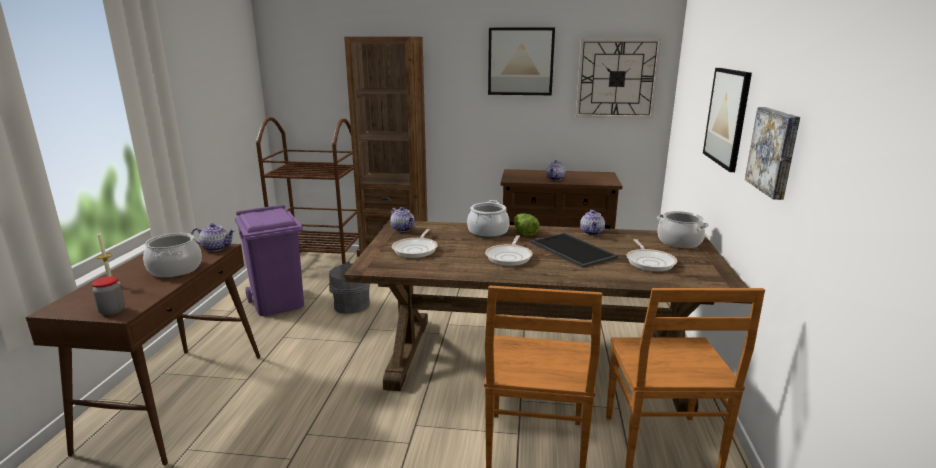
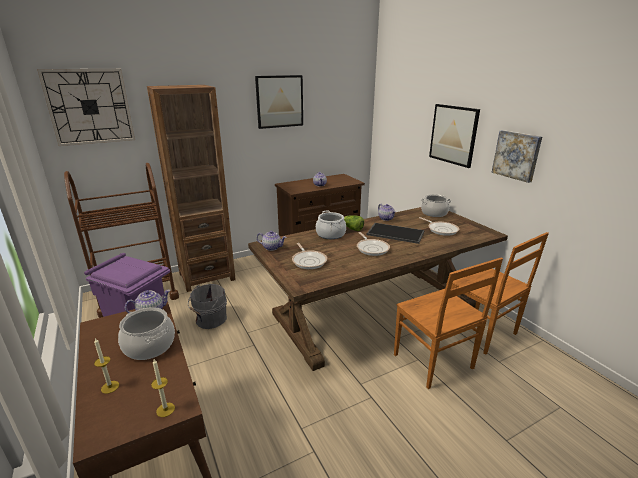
camera: 35 degrees left, 5 degrees up
(112, 311) = (165, 409): jar -> candle
(616, 78) = (341, 110): wall clock -> wall clock (89, 107)

